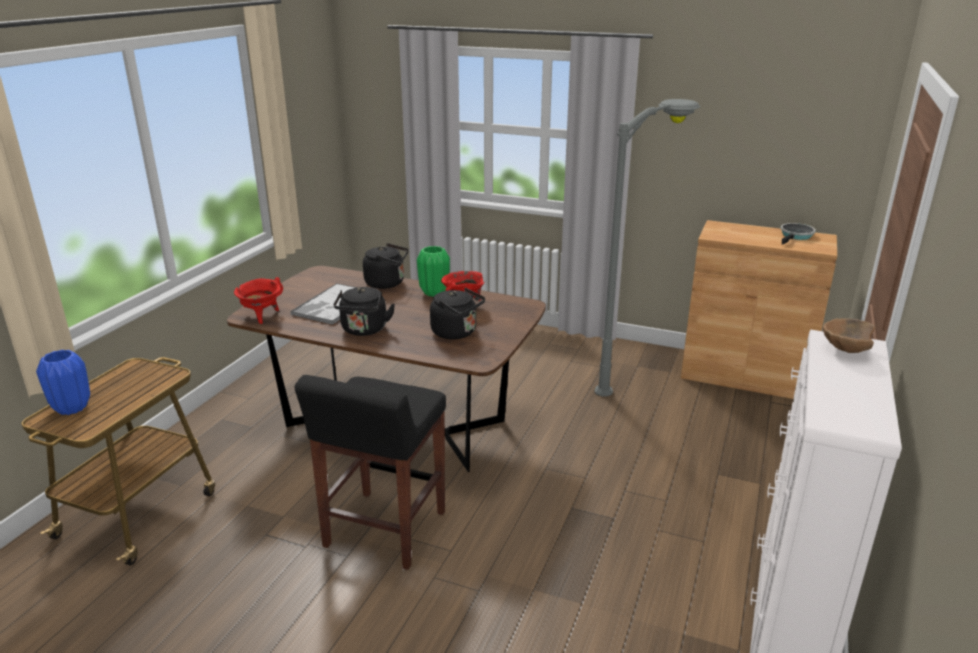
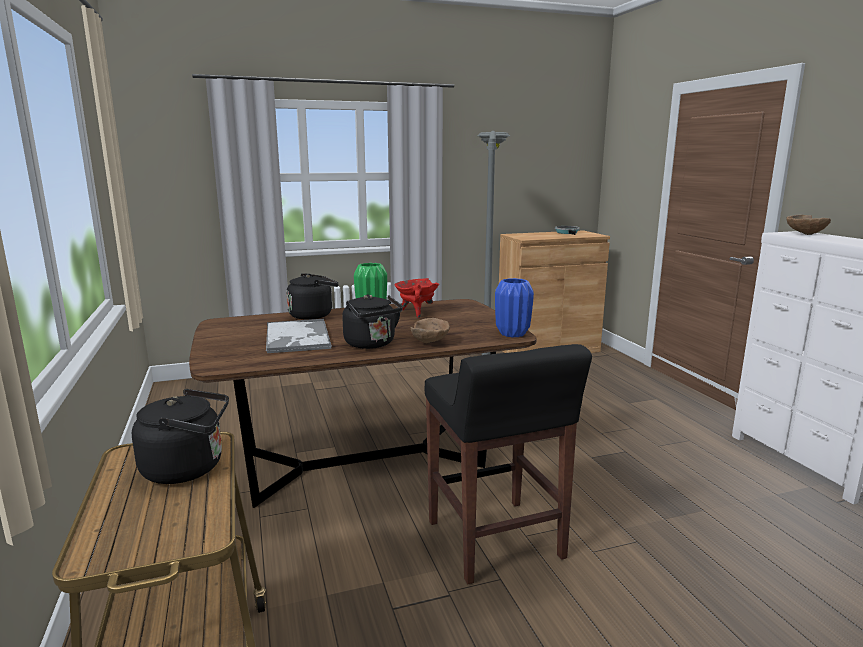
camera: 40 degrees left, 10 degrees down
(72, 408) = (121, 526): blue vase -> blue vase (513, 334)
(261, 316) = (235, 362): red cooking pot -> none
(403, 344) = (430, 343): none -> brown bowl
(457, 333) = (454, 327): black kettle -> black kettle (188, 468)

